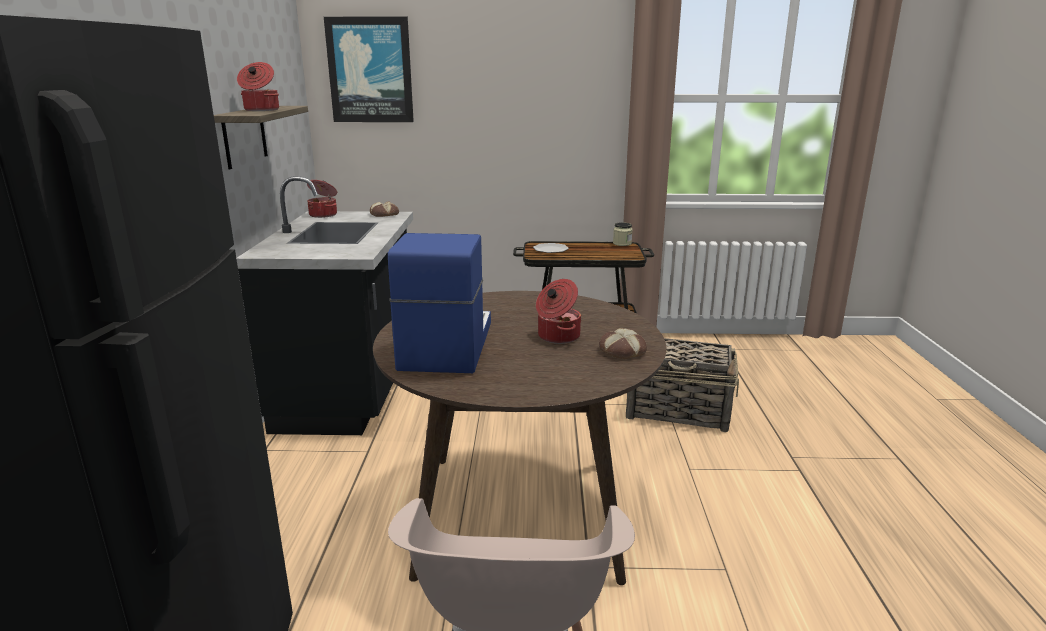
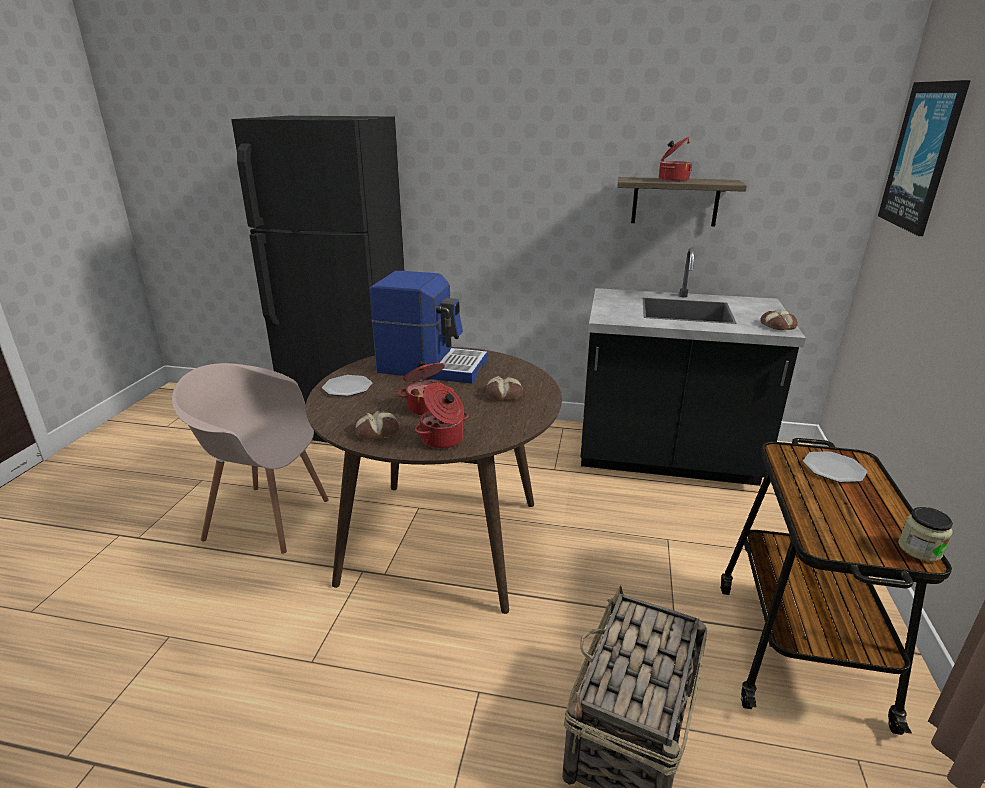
camera: 100 degrees right, 5 degrees up
(324, 215) = (761, 304): cooking pot -> cooking pot (443, 439)
(511, 309) = (504, 394): none -> bread
(526, 383) = (347, 388): none -> plate

